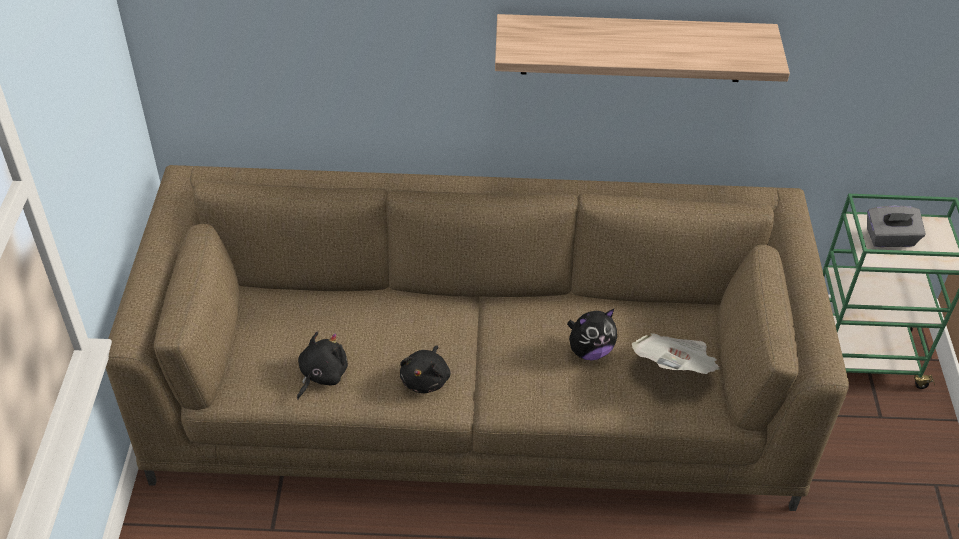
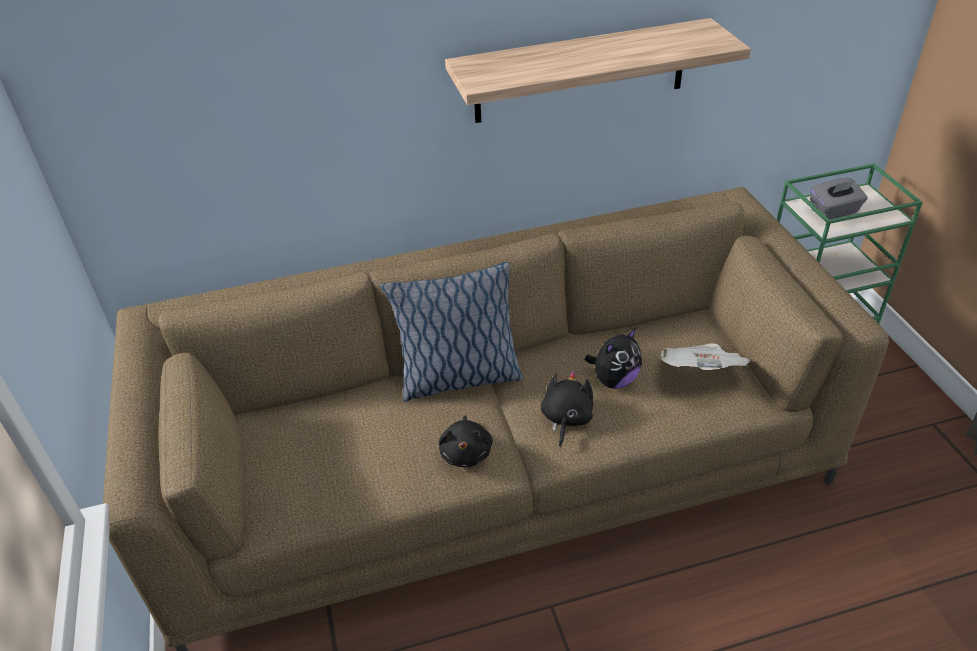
camera: 15 degrees left, 5 degrees down
(321, 375) = (354, 479): black plush toy -> black plush toy (566, 419)
(448, 308) = (458, 378): none -> pillow

